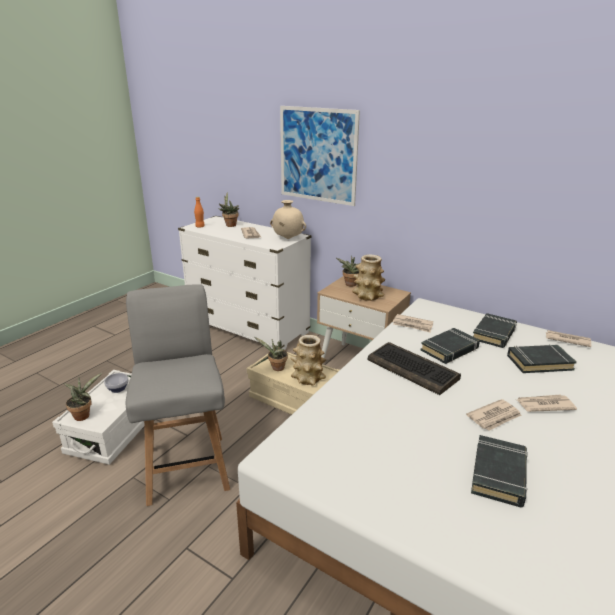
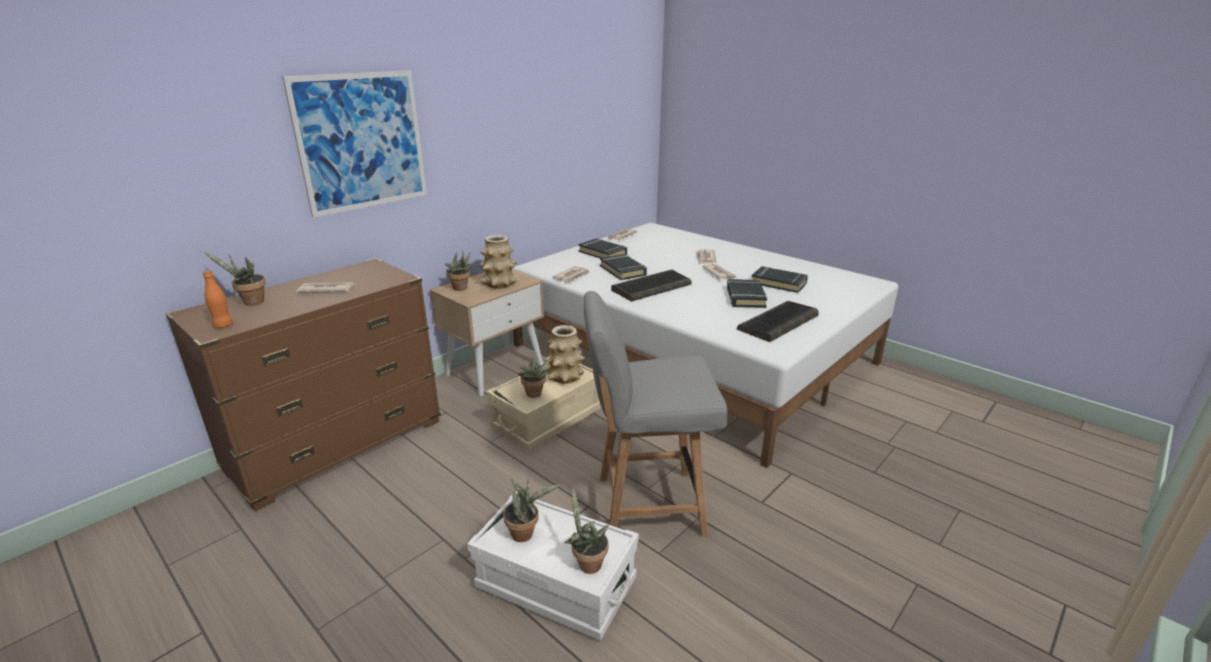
camera: 80 degrees left, 0 degrees up
(118, 388) = (525, 533): bowl -> potted plant
(248, 327) = (338, 446): white dresser -> brown dresser
(287, 238) = (376, 270): beige vase -> none
(350, 465) = (778, 323): none -> keyboard
(539, 362) = (651, 249): black book -> black book (745, 297)

